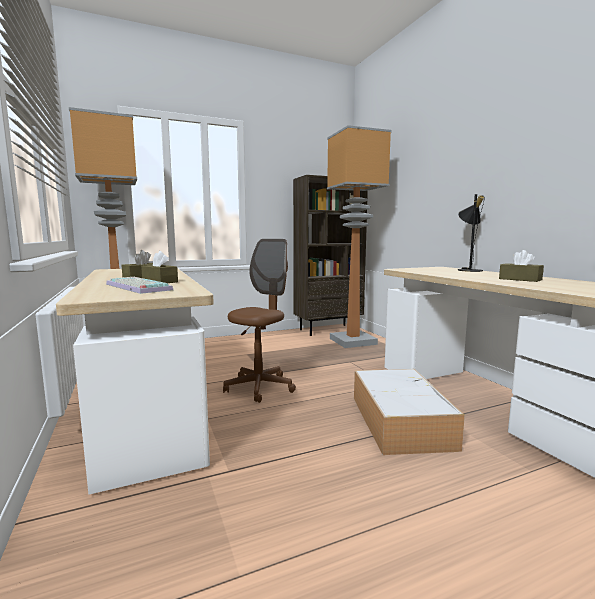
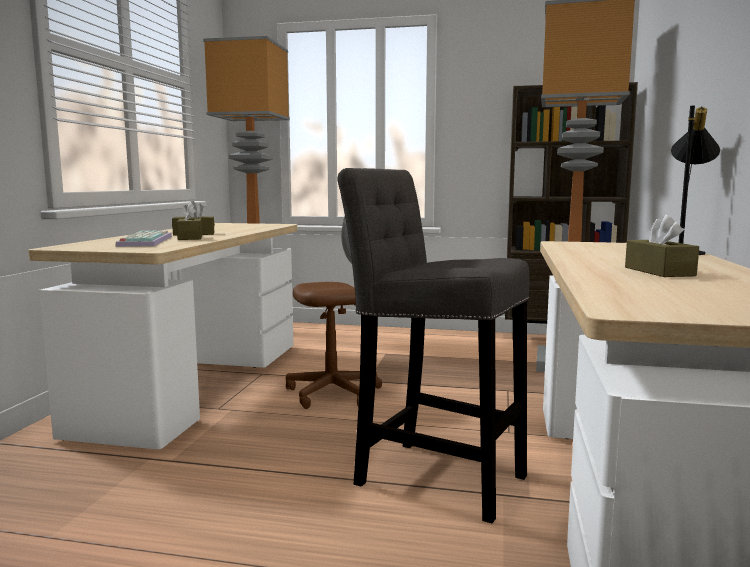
camera: 35 degrees right, 0 degrees up
(399, 420) = (433, 476): storage box -> grey stool

